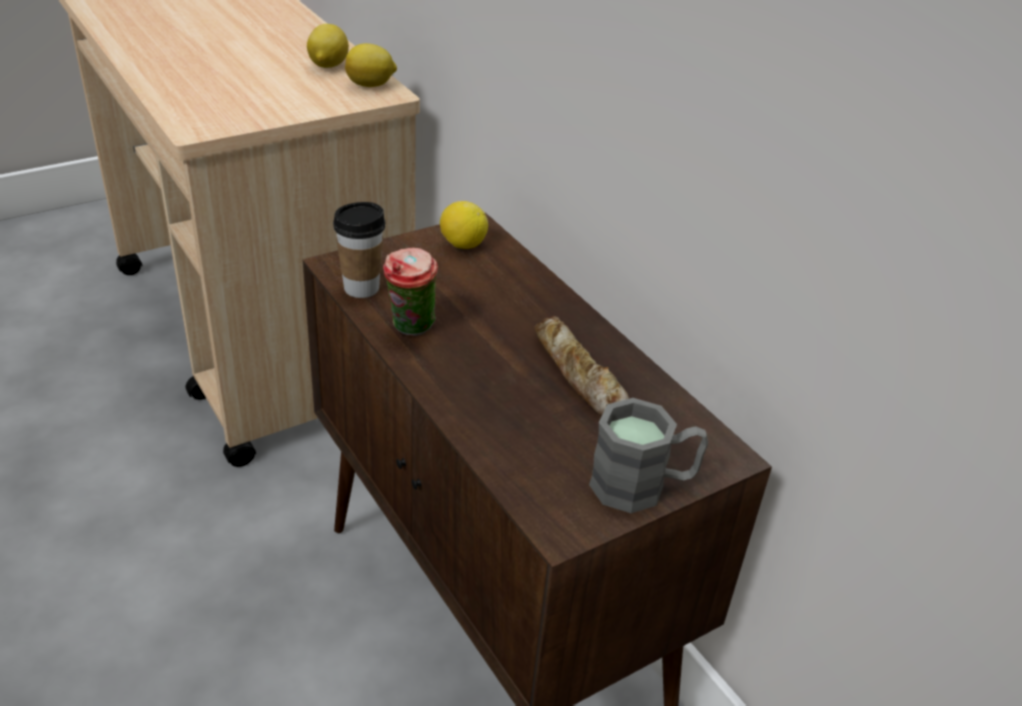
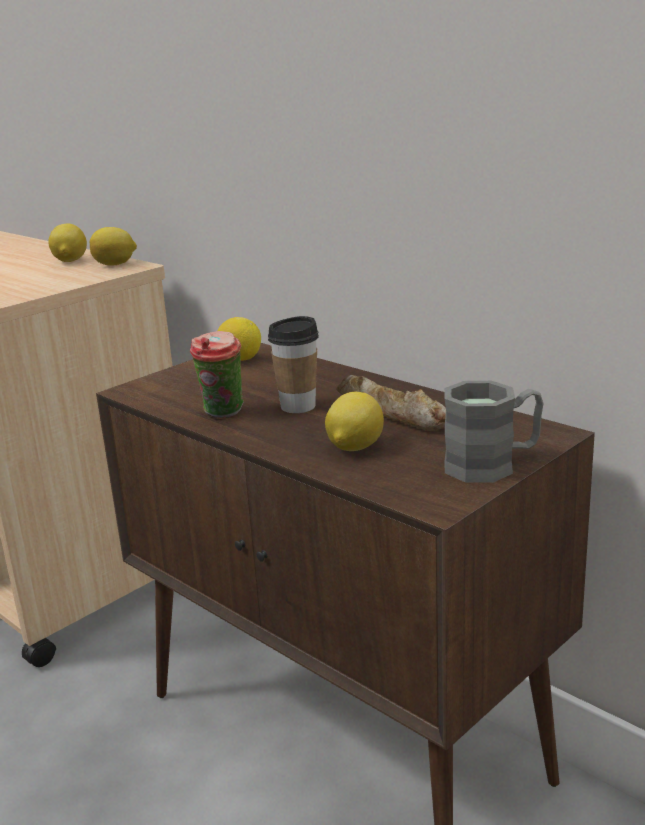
camera: 10 degrees left, 15 degrees down
(361, 288) = (162, 399): cup -> cup (298, 406)
(517, 419) = (354, 447): none -> lemon

